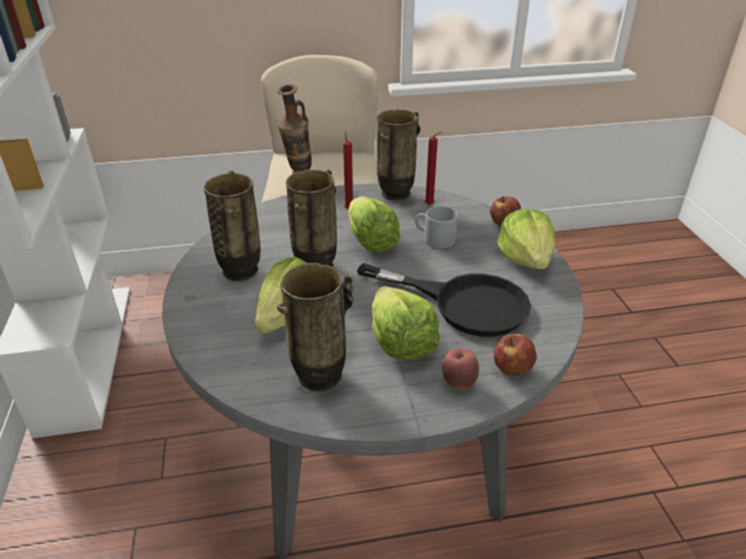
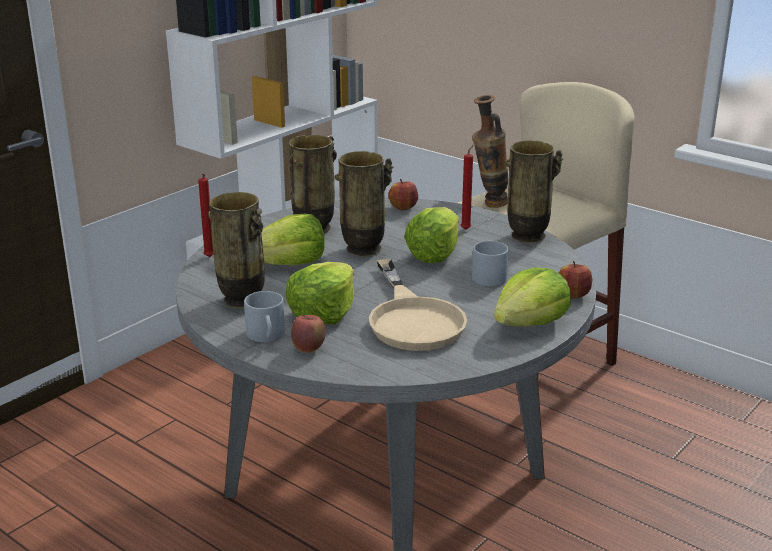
camera: 50 degrees right, 10 degrees down
(408, 395) = (267, 336): none -> grey mug
(430, 205) = (539, 256): red candle -> red candle (209, 258)
(463, 303) = (412, 319): black frying pan -> beige frying pan
(512, 369) = (357, 365): apple -> apple (403, 208)

